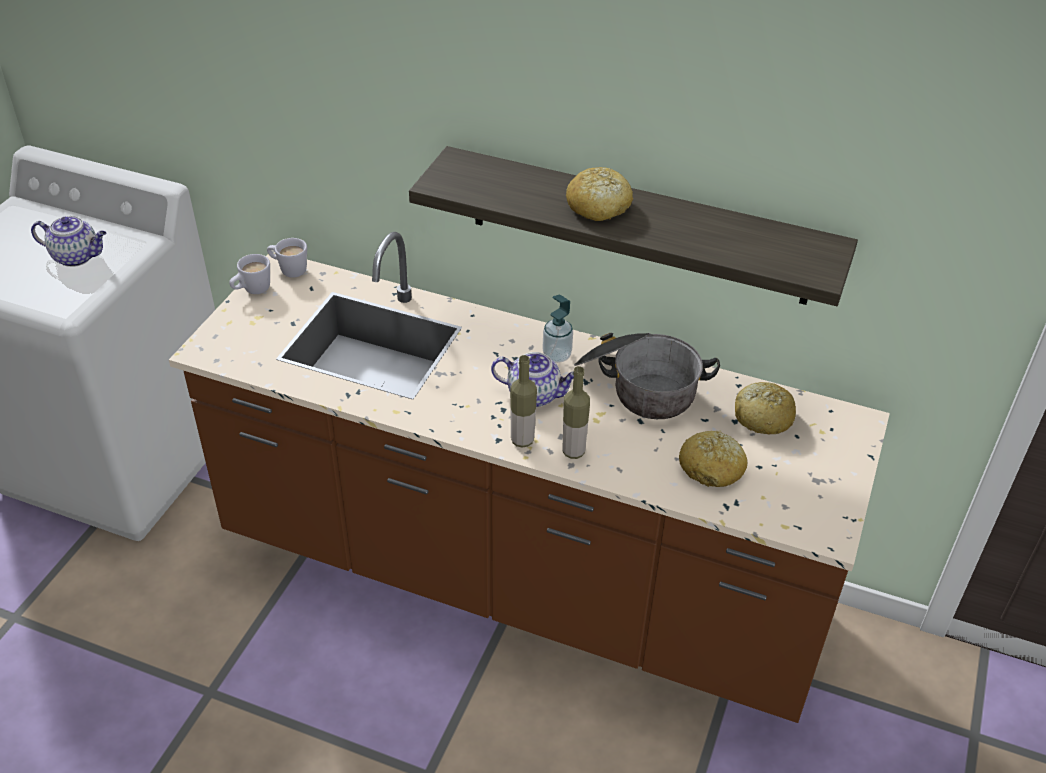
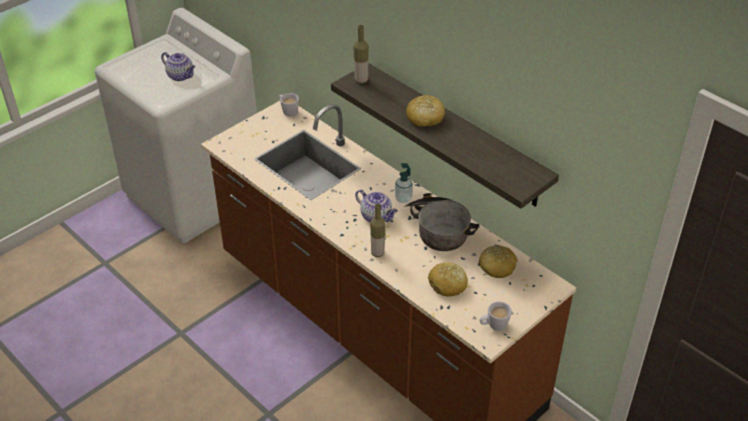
camera: 25 degrees right, 0 degrees up
(252, 290) = (262, 118): white mug -> white mug (493, 326)
(522, 440) = (354, 239): bottle -> bottle (361, 80)

